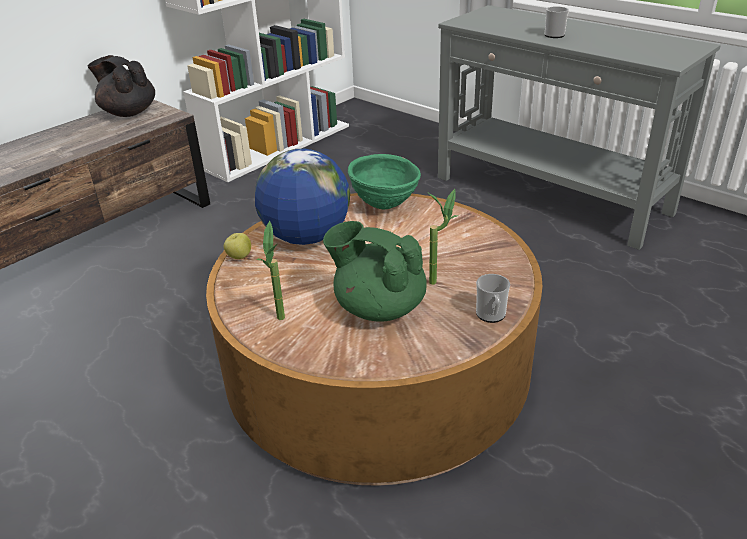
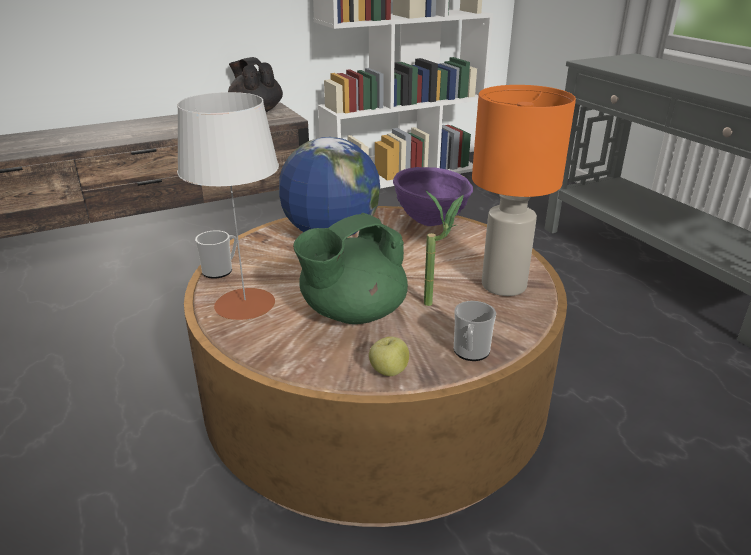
camera: 20 degrees right, 5 degrees down
(239, 257) = (255, 238): apple -> apple (388, 371)
(281, 323) = (245, 304): potted plant -> grey table lamp
(378, 307) = (352, 313): green teapot -> green teapot turned 90 degrees counterclockwise
(385, 206) = (431, 223): green bowl -> purple bowl
(479, 251) = (503, 285): none -> orange table lamp
(555, 34) = (693, 81): mug -> mug (221, 270)

